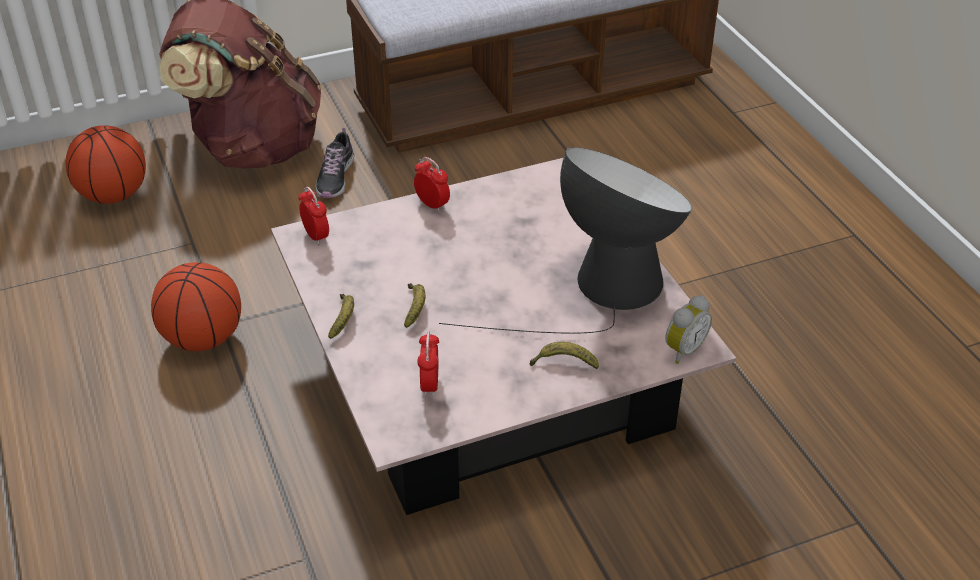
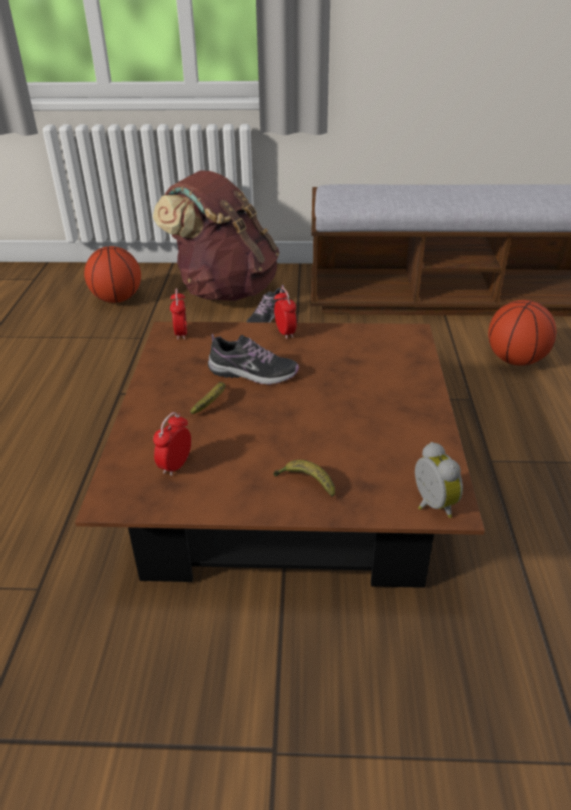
camera: 25 degrees right, 5 degrees down
(203, 339) = (99, 399): basketball -> basketball (515, 360)
(343, 319) = (150, 395): banana -> none
(432, 263) = (253, 373): none -> shoe
(487, 374) = (285, 485): pink coffee table -> brown coffee table
(607, 288) = (390, 430): table lamp -> none
(682, 349) = (431, 505): alarm clock -> alarm clock turned 90 degrees counterclockwise

